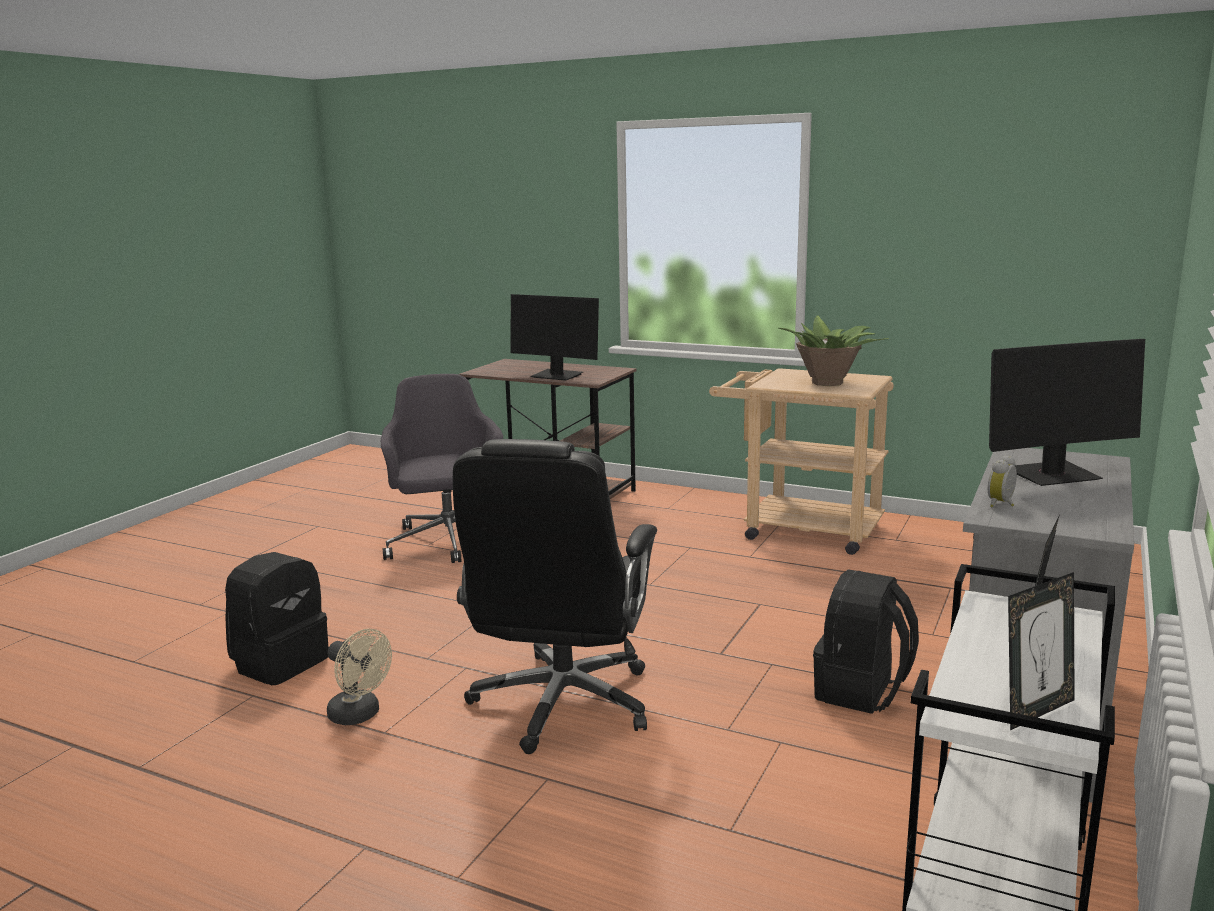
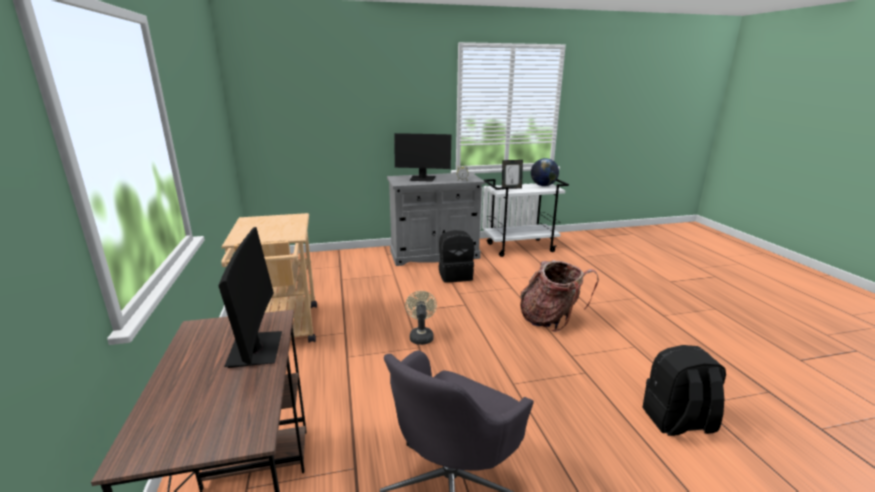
camera: 130 degrees left, 5 degrees up
(360, 715) = (642, 359): beige fan -> beige fan (421, 336)
(562, 704) = (551, 319): black office chair -> backpack
(828, 382) = (274, 224): potted plant -> none
(1035, 711) = (543, 185): picture frame -> globe
(1053, 475) = (422, 179): monitor -> monitor turned 150 degrees clockwise

